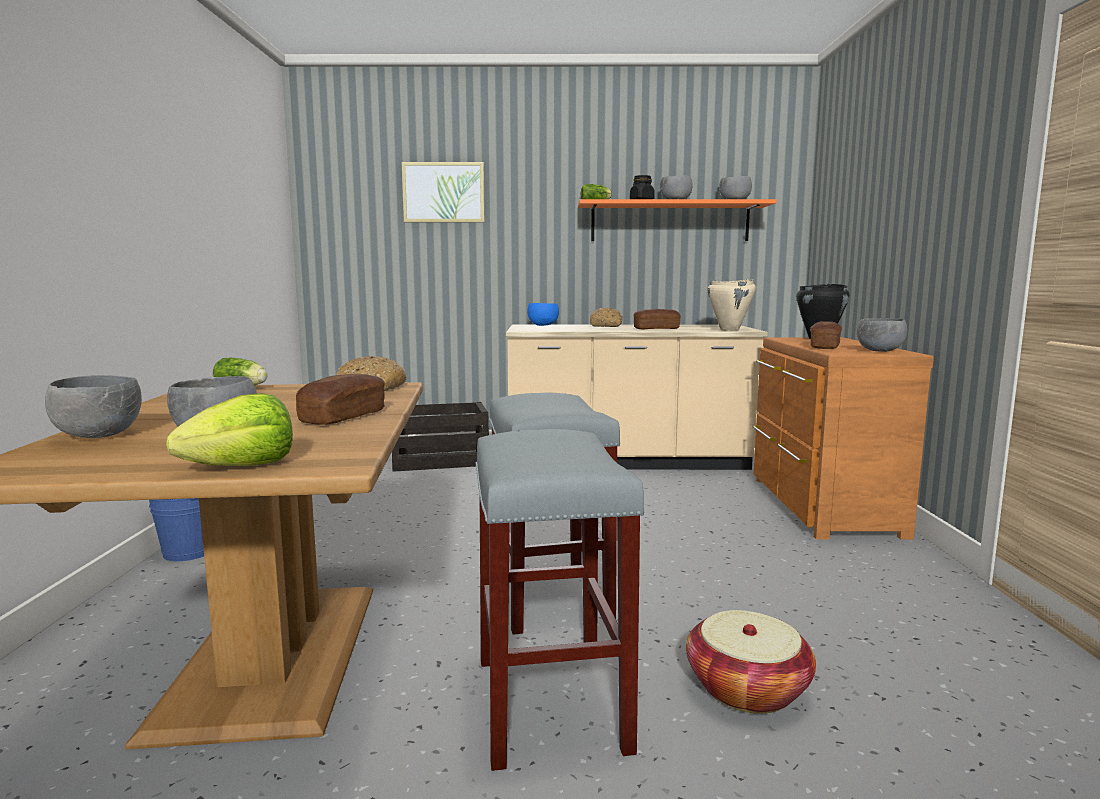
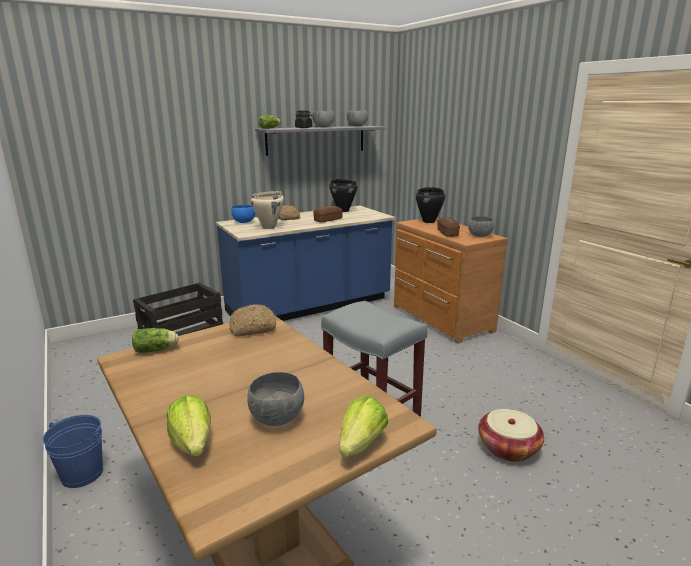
camera: 30 degrees left, 10 degrees up
(101, 436) = (192, 443): grey bowl -> lettuce
(343, 417) = (308, 371): bread -> none
(443, 192) = (149, 121): picture -> none
(552, 705) = (441, 493): grey stool -> none
(627, 461) = (309, 306): beige counter -> blue counter
(670, 222) = (316, 140): orange shelf -> grey shelf
(699, 325) = (343, 210): none -> black cooking pot
(730, 330) = (371, 216): beige cooking pot -> beige cooking pot (269, 227)

